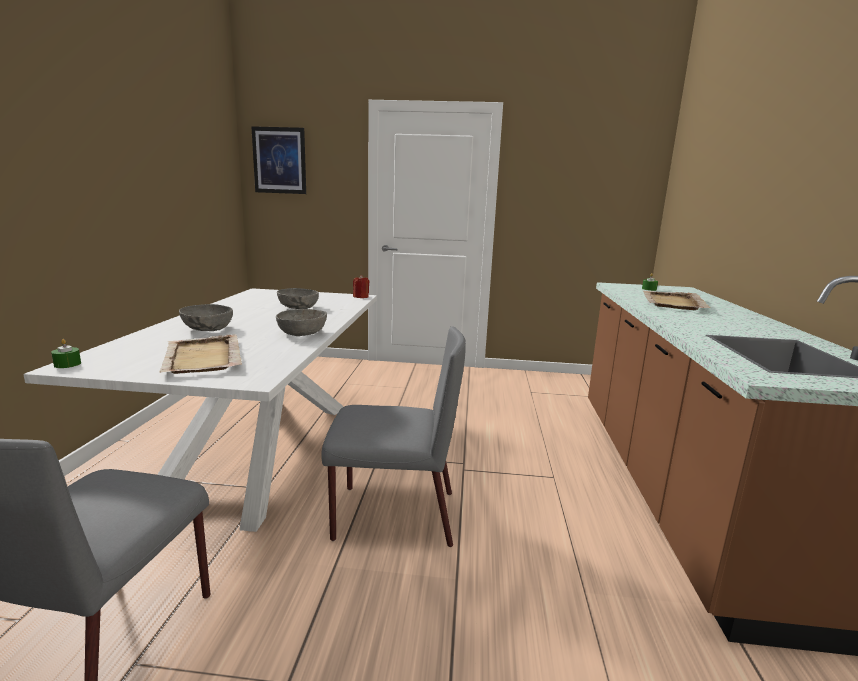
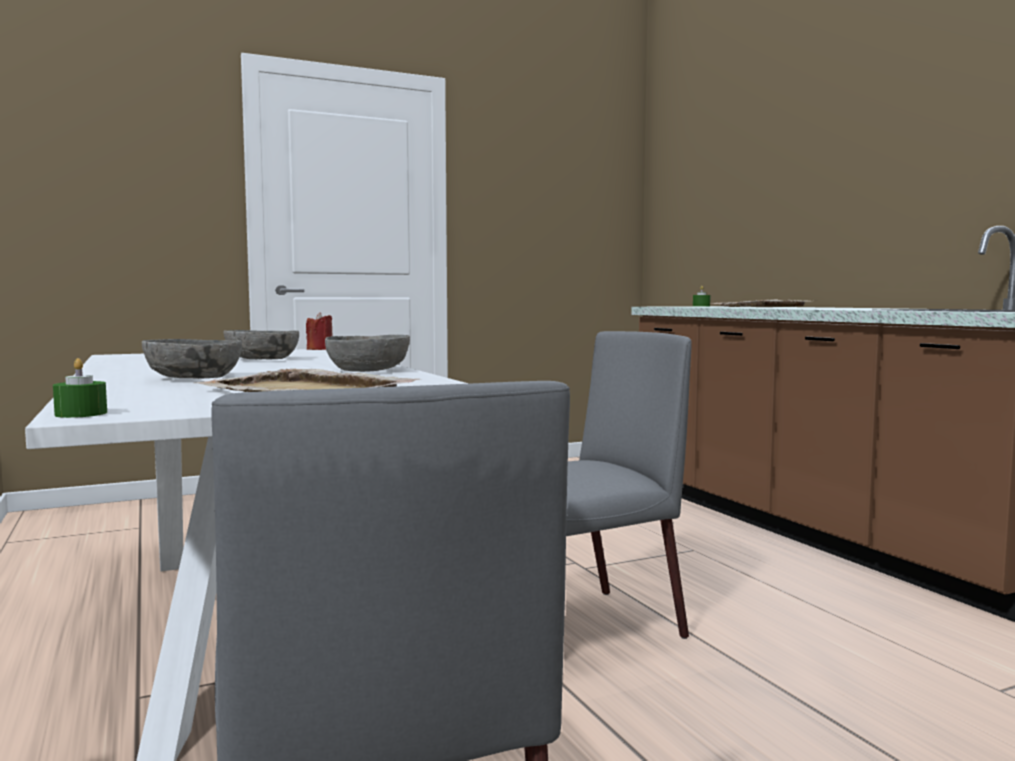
camera: 30 degrees left, 10 degrees down
(279, 160) = (72, 140): picture -> none

